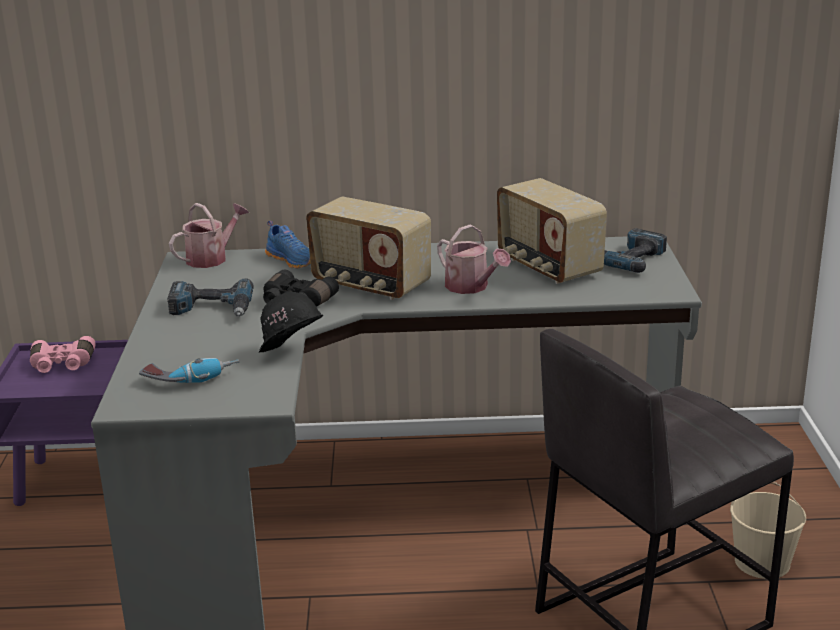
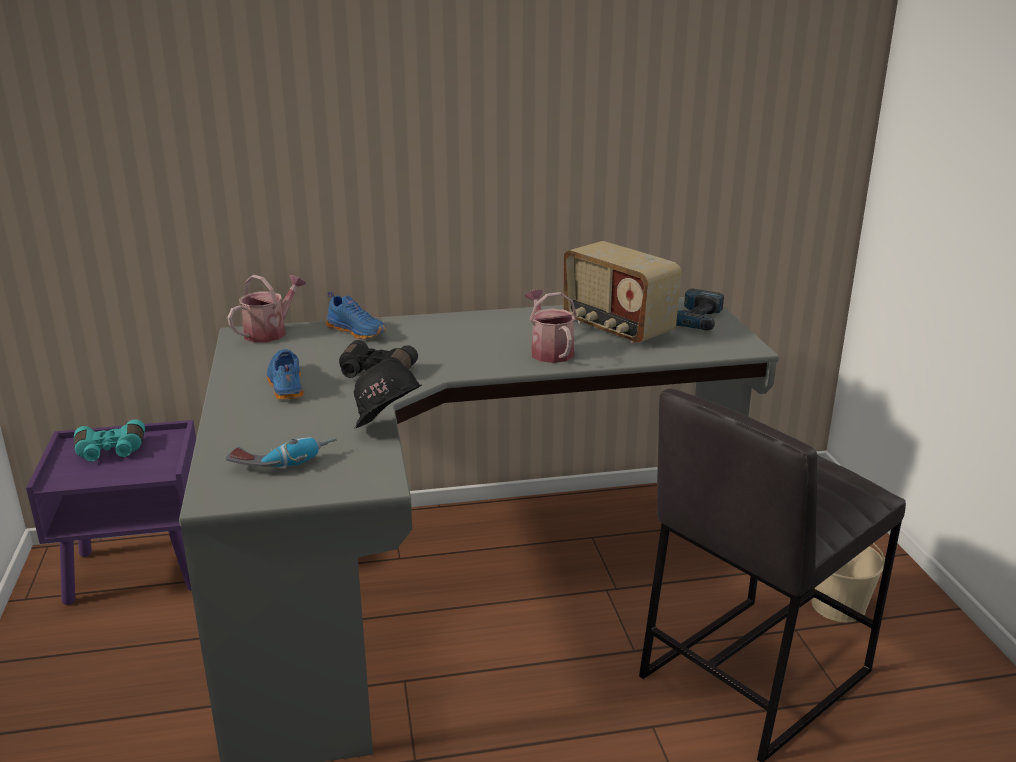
camera: 10 degrees left, 0 degrees up
(62, 365) = (110, 452): pink binoculars -> turquoise binoculars
(211, 309) = (285, 384): power drill -> blue shoe
(370, 285) = (445, 353): radio -> none
(471, 287) = (549, 351): watering can -> watering can turned 150 degrees counterclockwise

